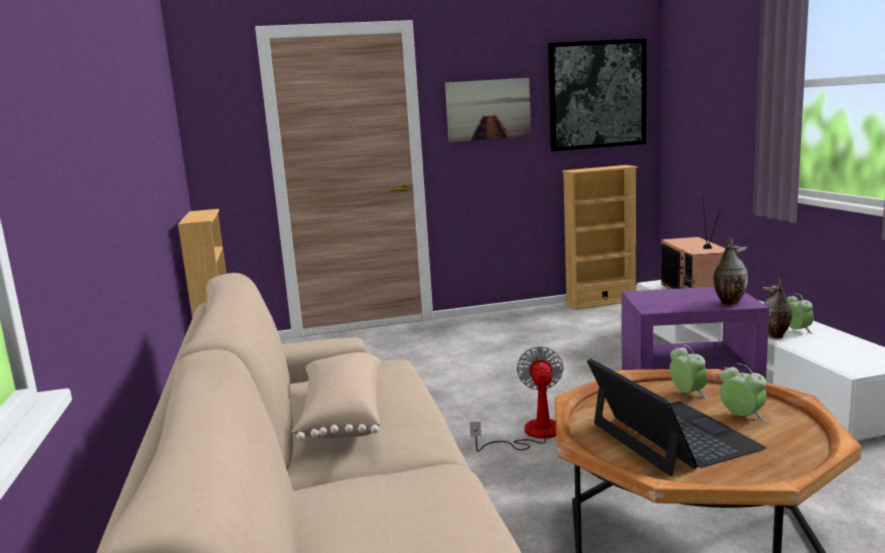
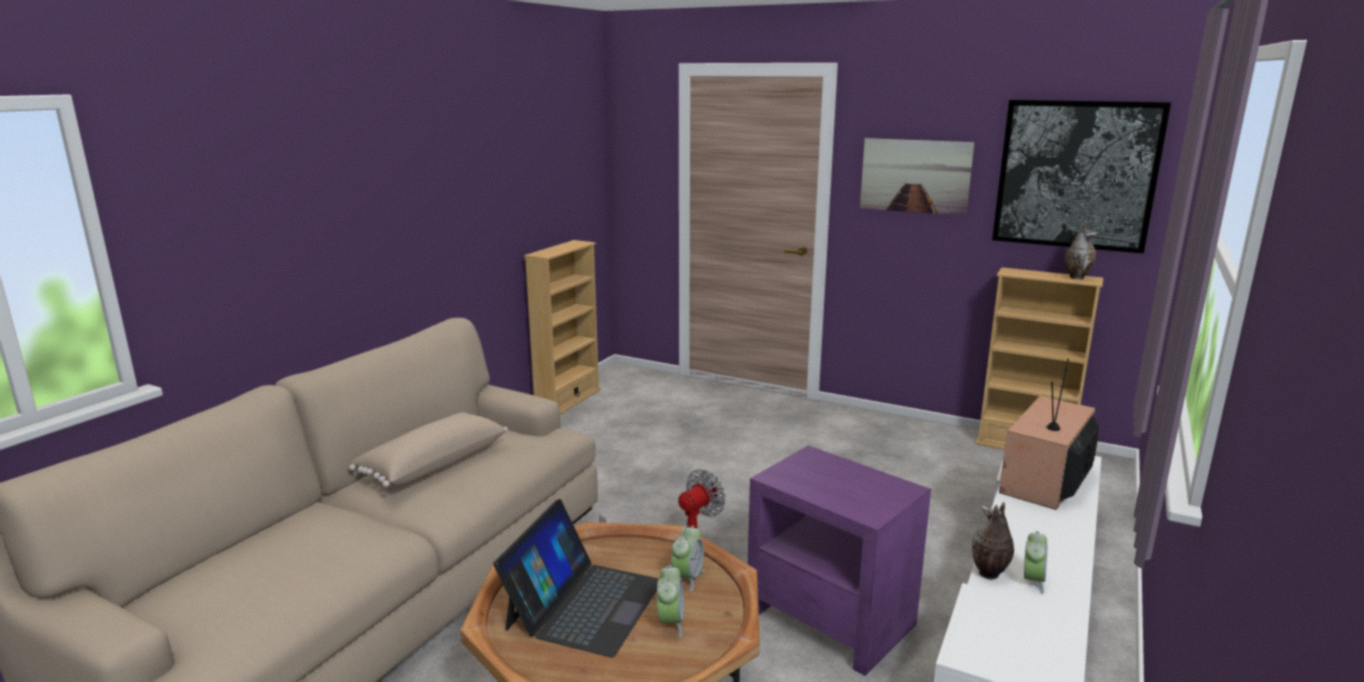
camera: 40 degrees right, 5 degrees up
(728, 303) = (855, 505): vase -> vase (1076, 278)

